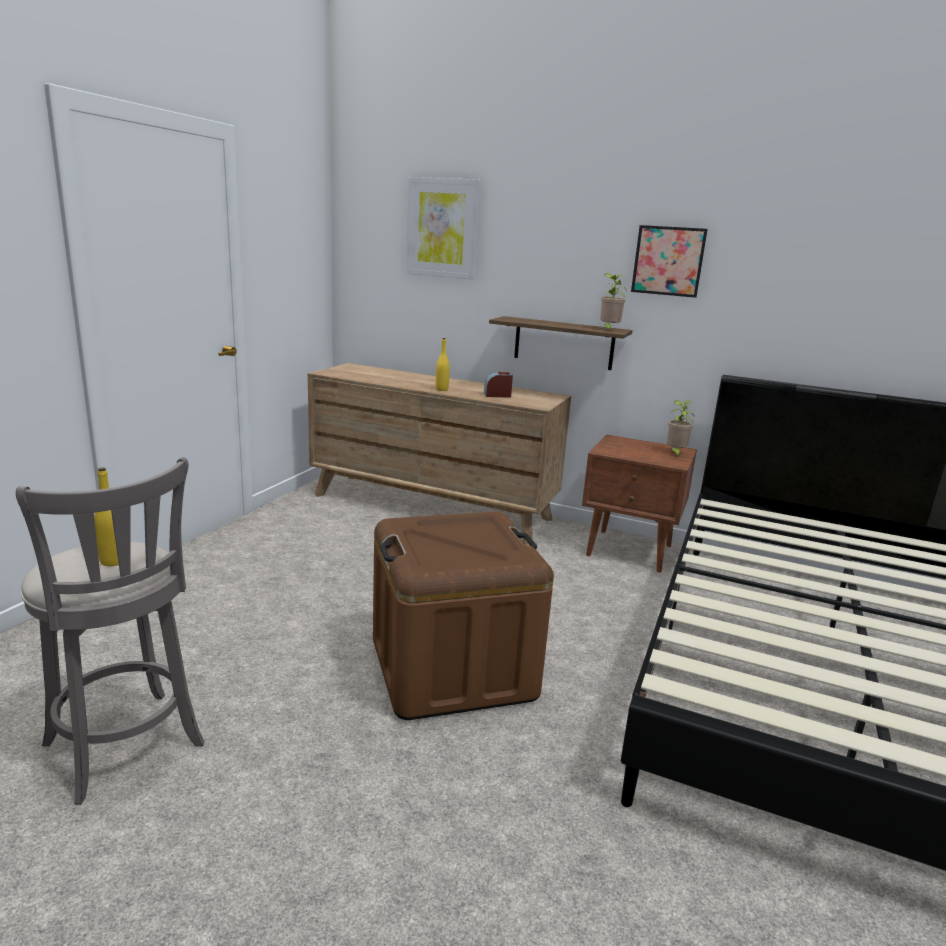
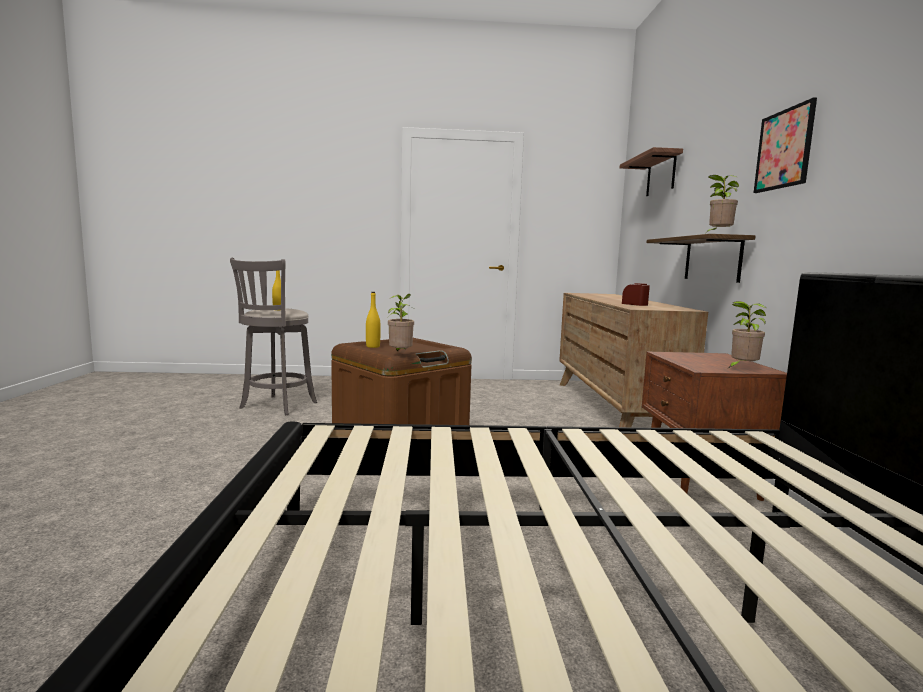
camera: 65 degrees right, 10 degrees down
(441, 389) = (608, 300): yellow bottle -> yellow bottle (373, 346)
(442, 228) = (661, 175): picture -> shelf
(533, 554) = (400, 355): none -> potted plant

